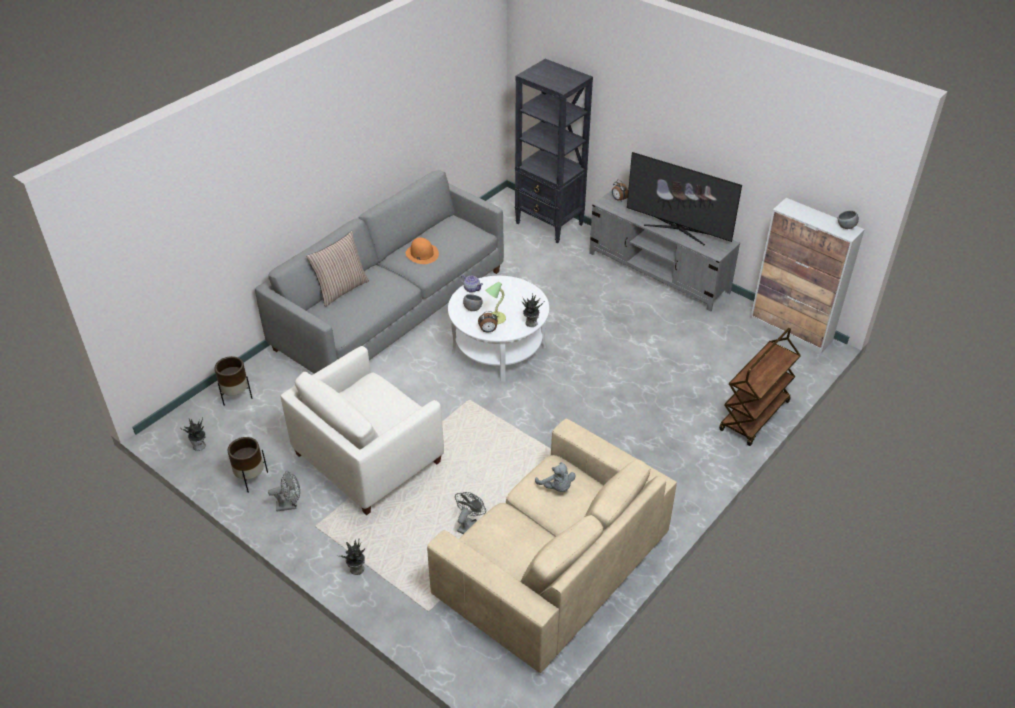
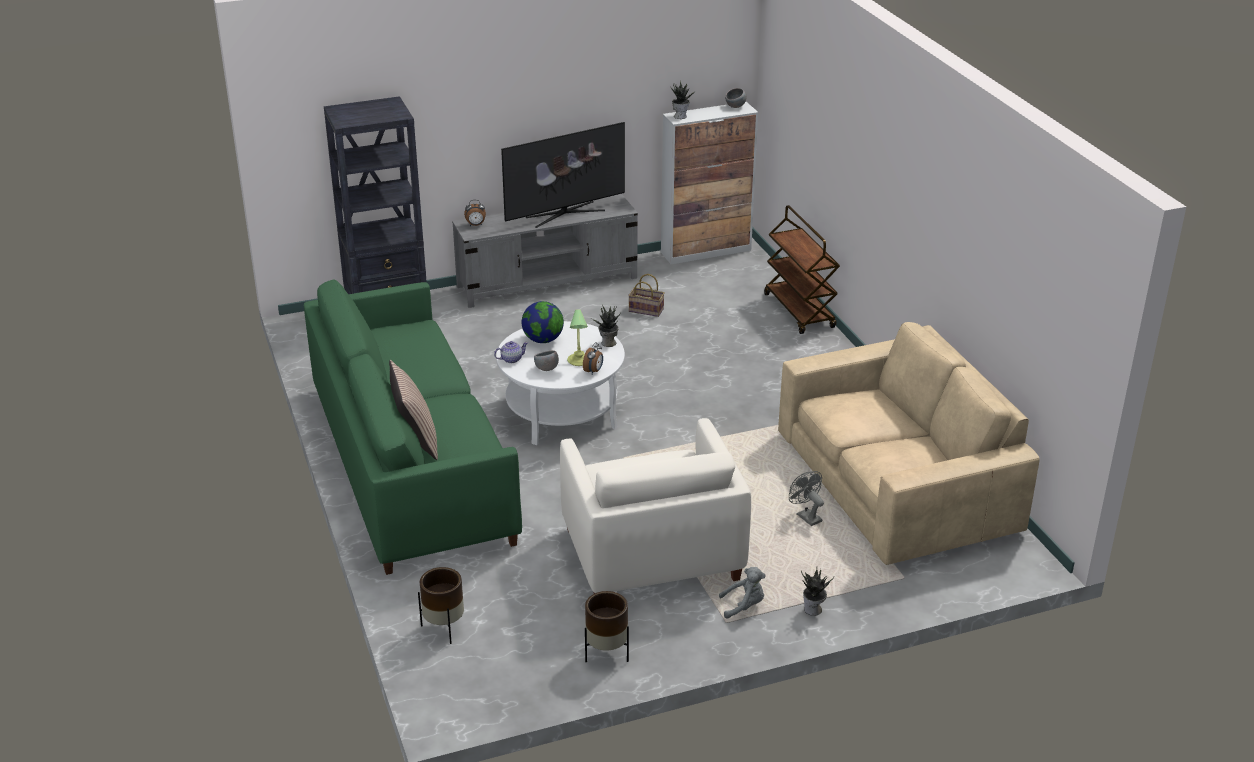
camera: 60 degrees left, 10 degrees down
(200, 446) = (508, 683): potted plant -> potted plant (680, 116)
(290, 505) = (677, 633): grey fan -> none
(391, 309) = (411, 462): grey sofa -> green sofa
(422, 254) = (417, 366): orange hat -> none
(508, 292) = (543, 340): none -> globe
(556, 487) = (854, 409): grey plush toy -> grey plush toy (744, 606)
(670, 334) = (647, 310): none -> basket

